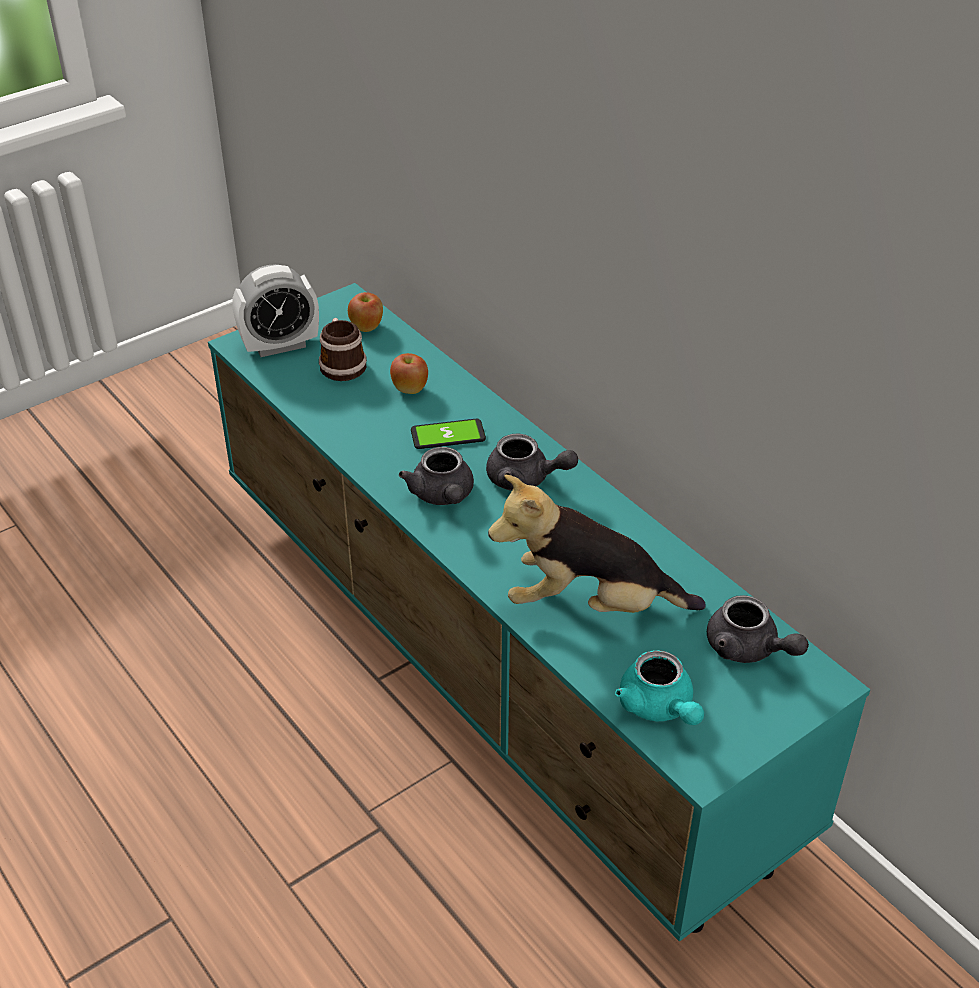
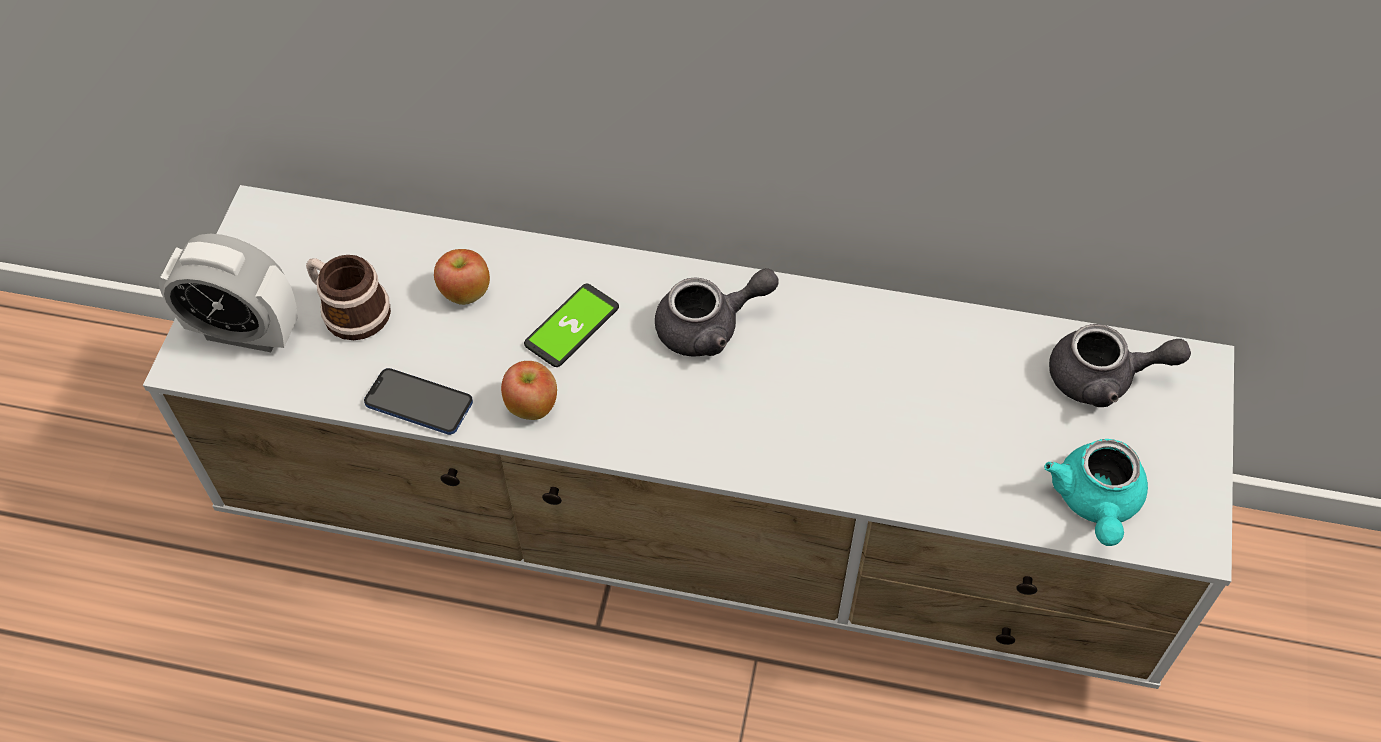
camera: 40 degrees left, 15 degrees up
(280, 345) = (245, 332): alarm clock -> alarm clock turned 75 degrees clockwise
(326, 423) = (419, 403): none -> phone
(367, 327) = (324, 239): apple -> apple (532, 405)
(443, 496) = (648, 408): grey teapot -> none
(492, 669) = (697, 530): turquoise tv stand -> white tv stand
(590, 604) = (923, 434): plush toy -> none
(659, 707) = (1095, 503): turquoise teapot -> turquoise teapot turned 75 degrees clockwise

